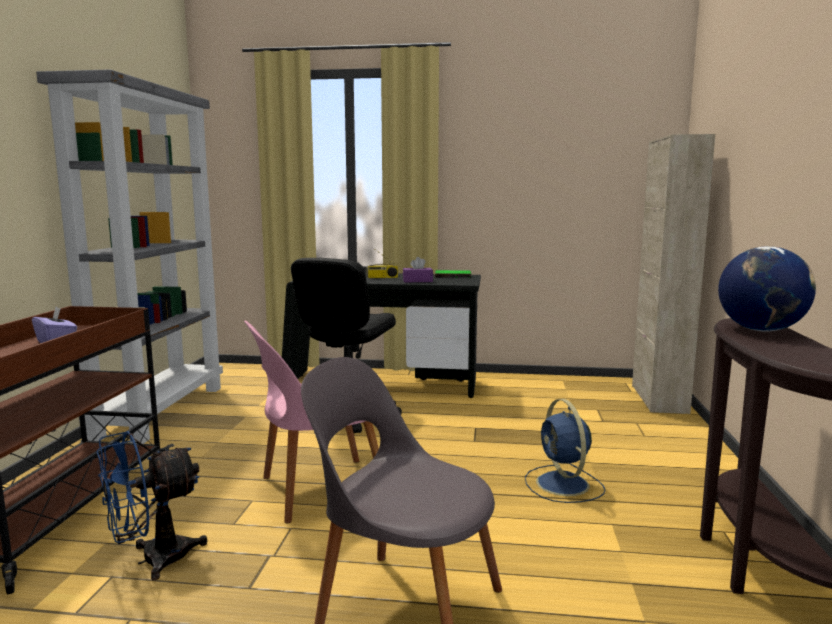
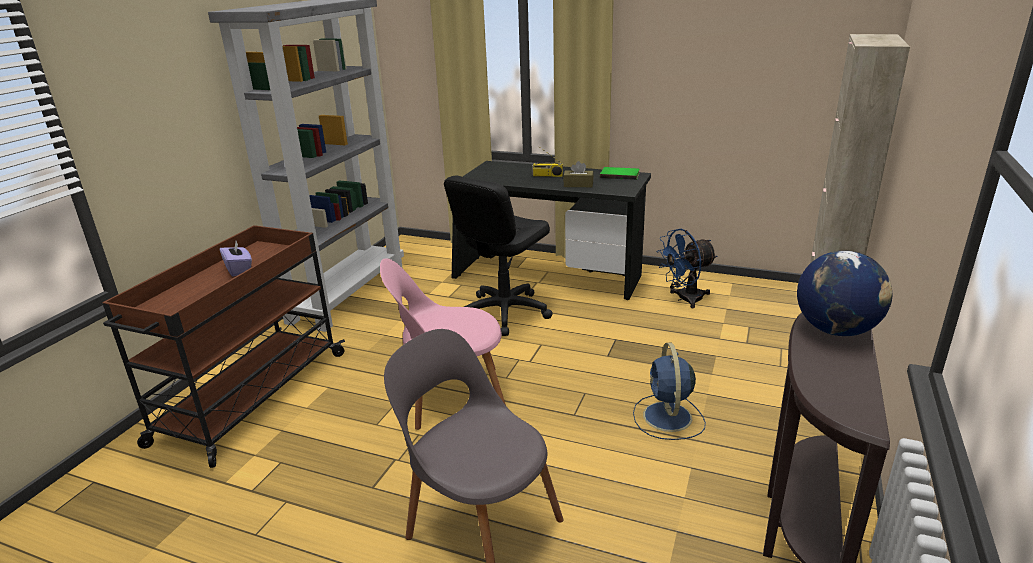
camera: 15 degrees right, 15 degrees up
(152, 560) = (311, 451): blue fan -> blue fan (684, 299)
(417, 281) = (578, 184): purple tissue box -> brown tissue box

